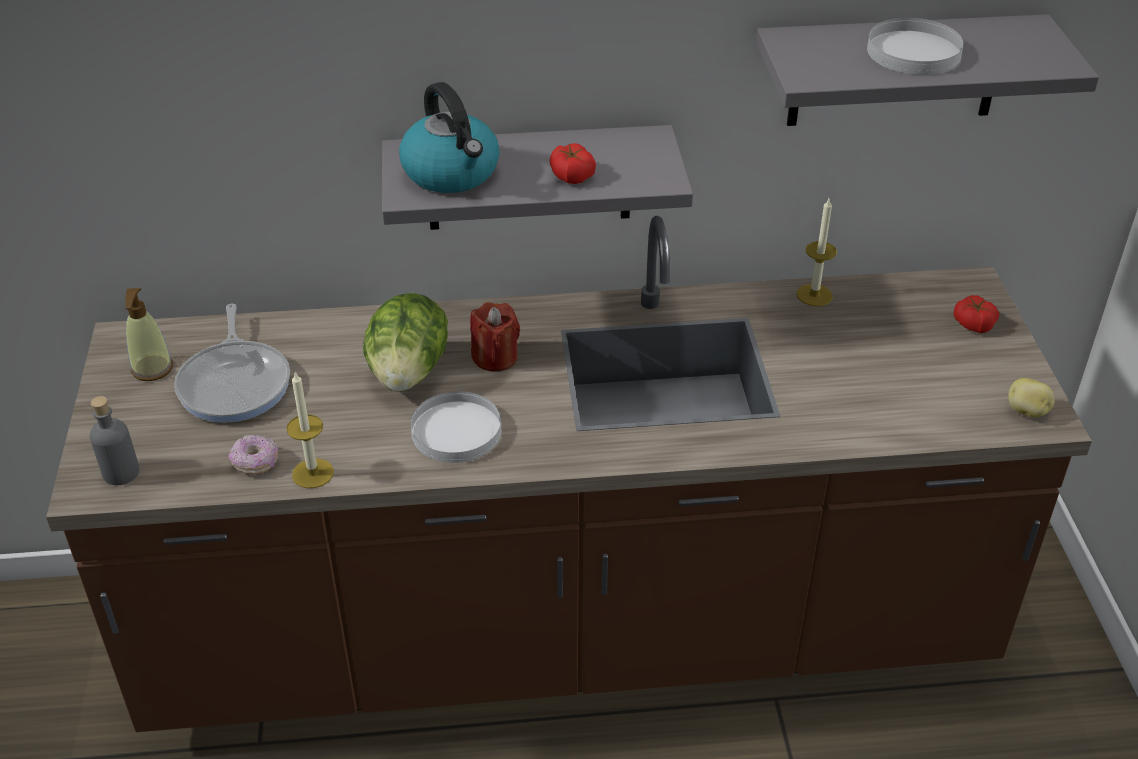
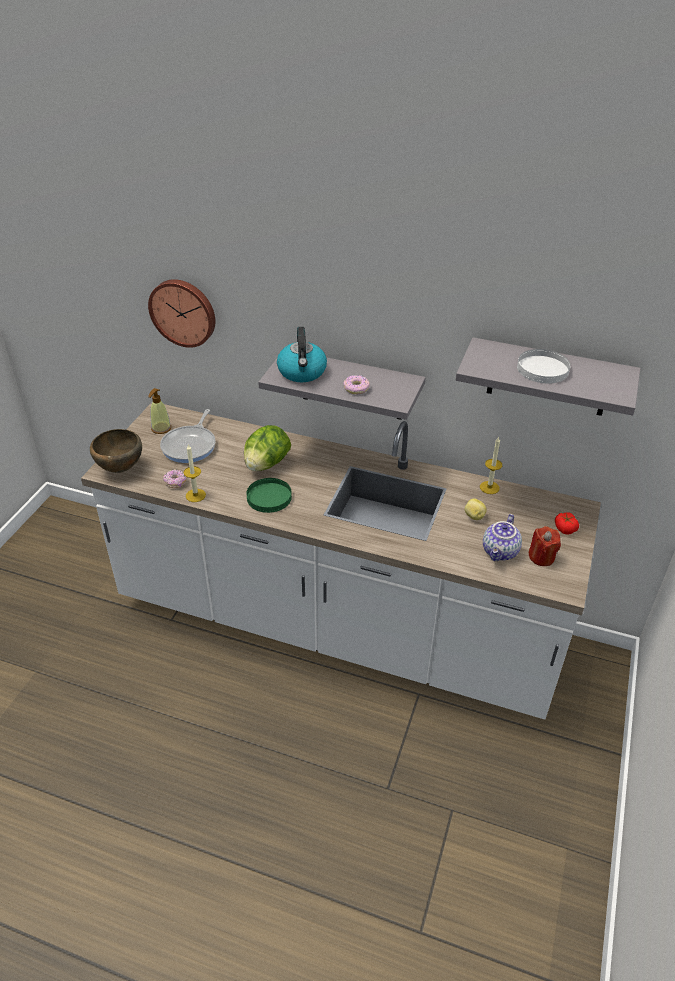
camera: 25 degrees right, 0 degrees up
(121, 472) = (120, 469): grey bottle -> brown bowl
(150, 116) = (183, 312): none -> wall clock
(456, 432) = (269, 497): white plate -> green plate
(495, 357) = (310, 469): red candle -> red candle (541, 557)
(569, 635) = (335, 625): brown counter -> white counter
(572, 175) = (356, 388): tomato -> donut
(908, 395) = (500, 552): none -> teapot
(1027, 412) = (559, 581): potato -> potato (474, 516)

